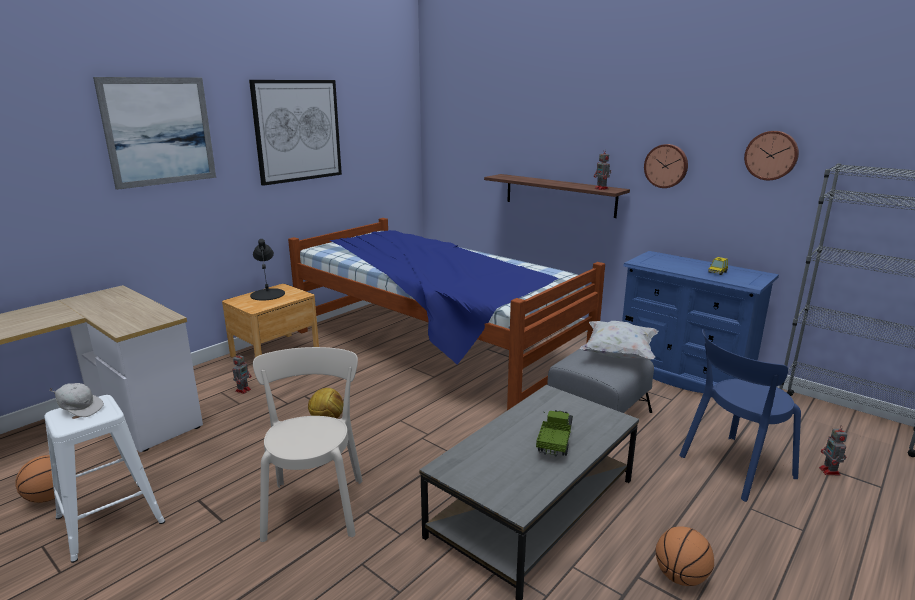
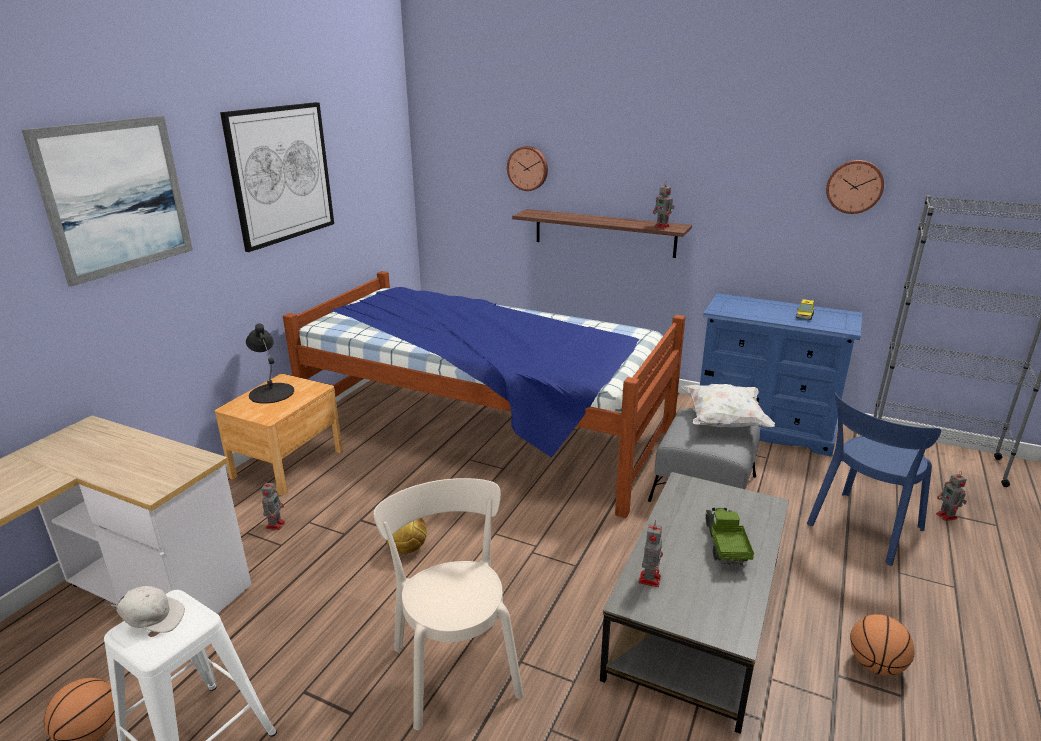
camera: 15 degrees left, 5 degrees up
(473, 455) = (649, 578): none -> toy robot
(666, 166) = (735, 198): wall clock -> wall clock (528, 168)

